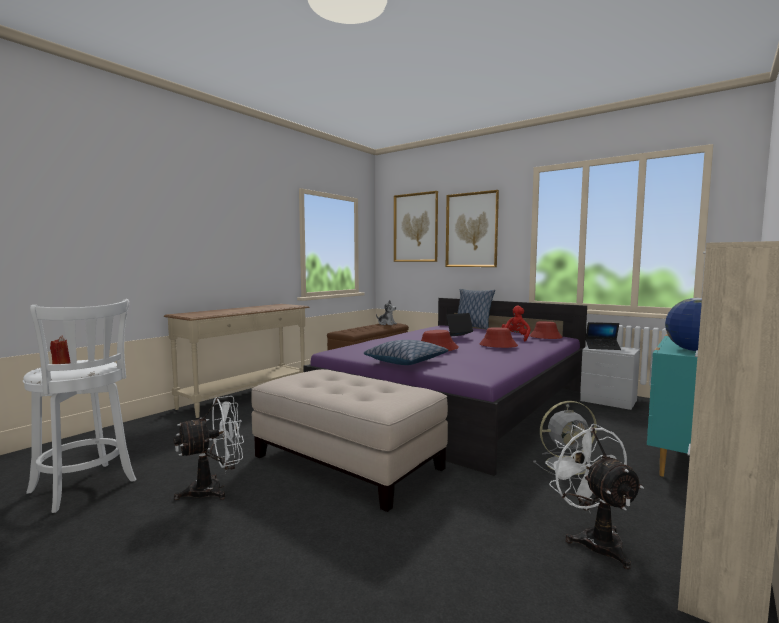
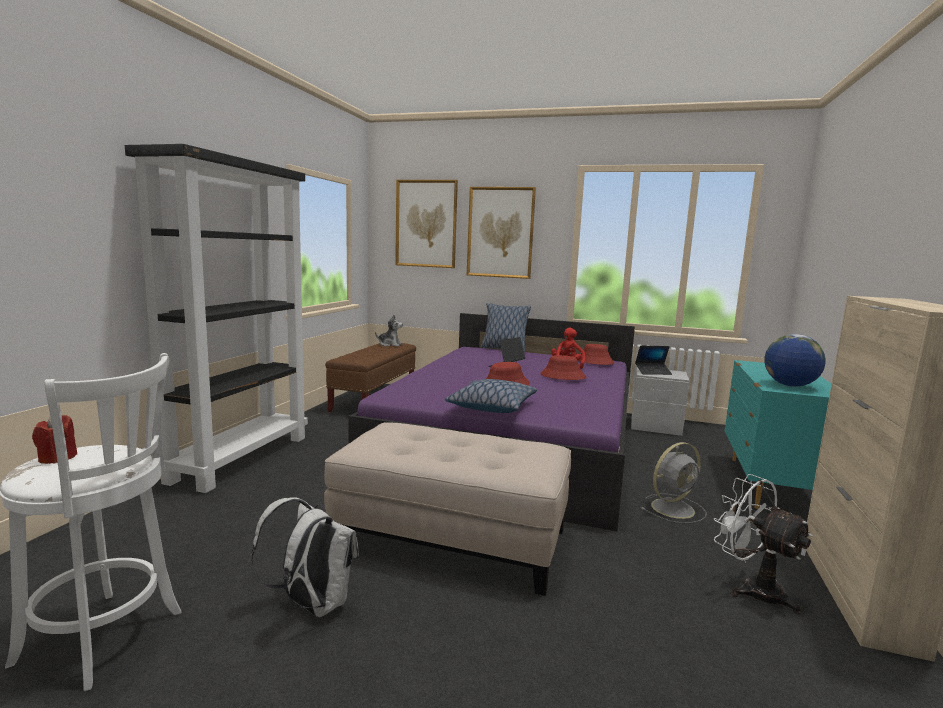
camera: 20 degrees left, 5 degrees up
(214, 489) = (311, 604): white fan -> white backpack
(246, 397) = (241, 458): beige console table -> black bookcase

